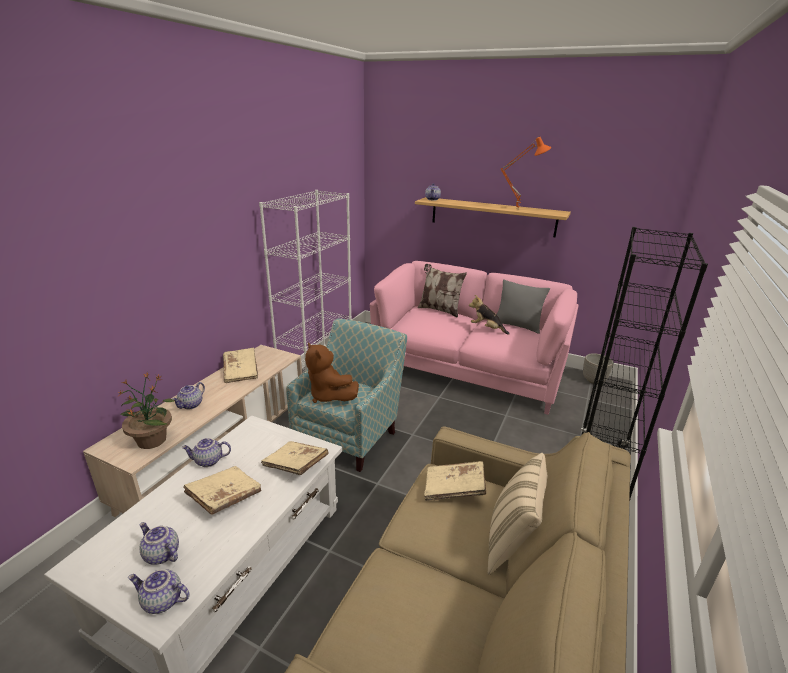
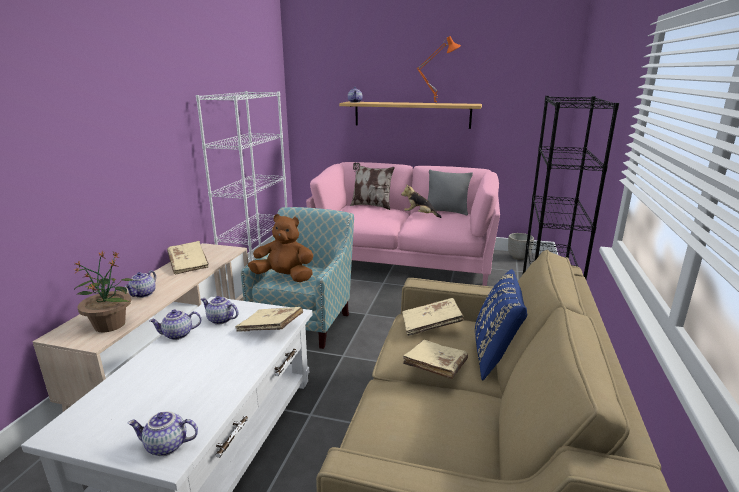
camera: 10 degrees left, 5 degrees down
(161, 555) = (151, 411): teapot -> teapot (220, 320)
(225, 497) = (205, 359): beige book -> beige book (435, 368)
(329, 396) = (284, 277): brown plush toy -> brown plush toy turned 150 degrees clockwise
(512, 542) = (495, 356): beige pillow -> blue pillow

